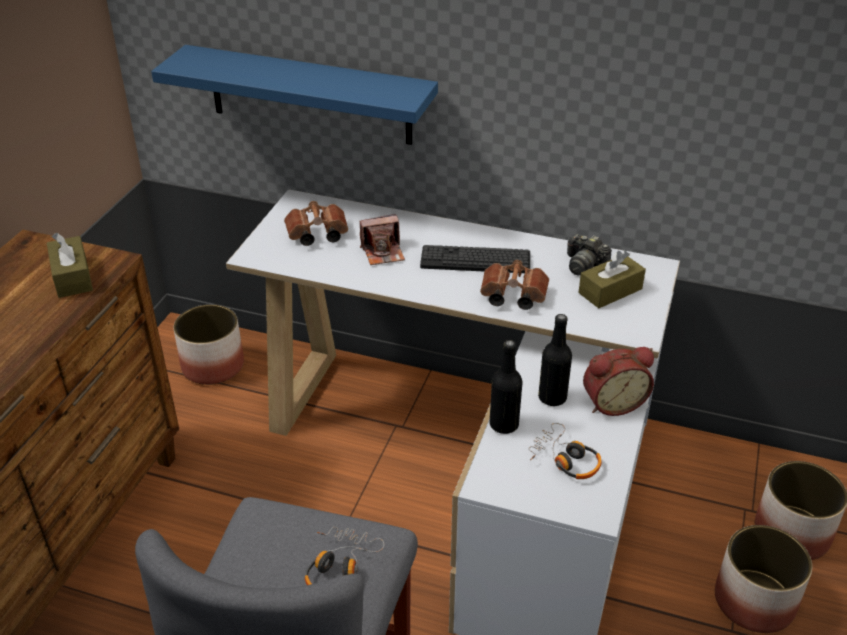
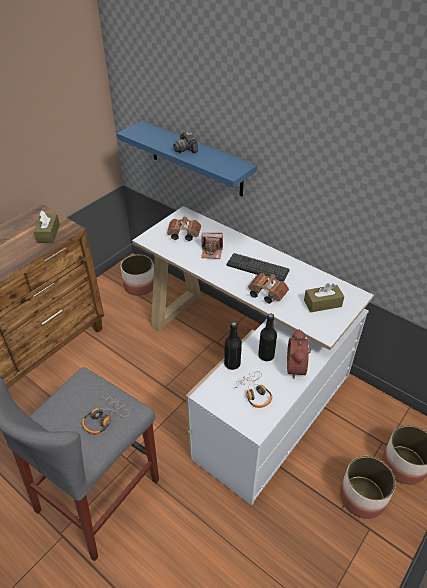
camera: 20 degrees right, 5 degrees up
(584, 265) = (316, 284): camera -> camera (186, 149)
(612, 402) = (297, 367): alarm clock -> alarm clock turned 90 degrees clockwise

